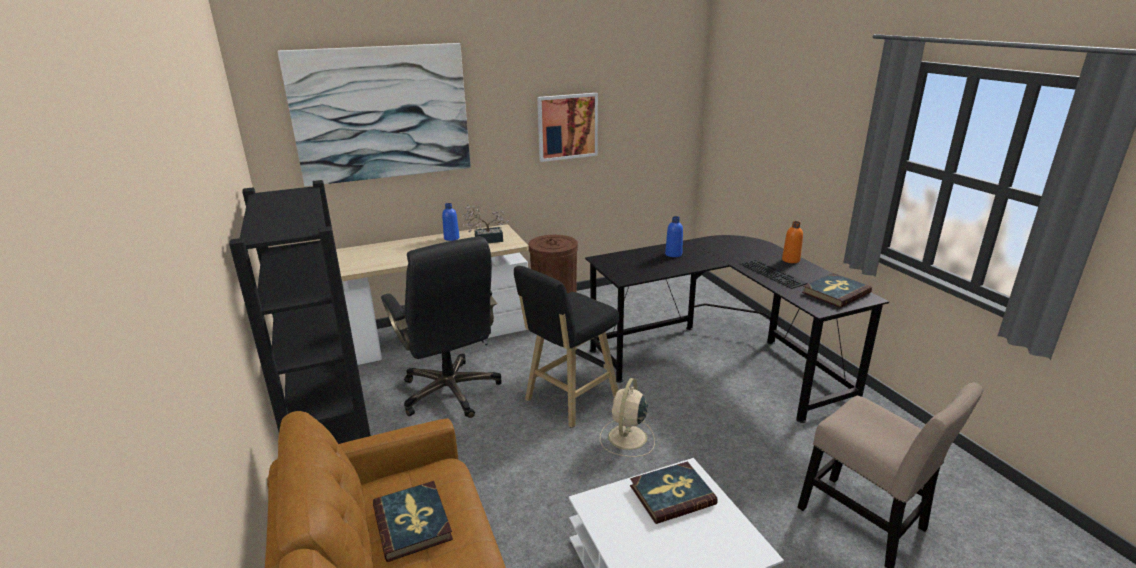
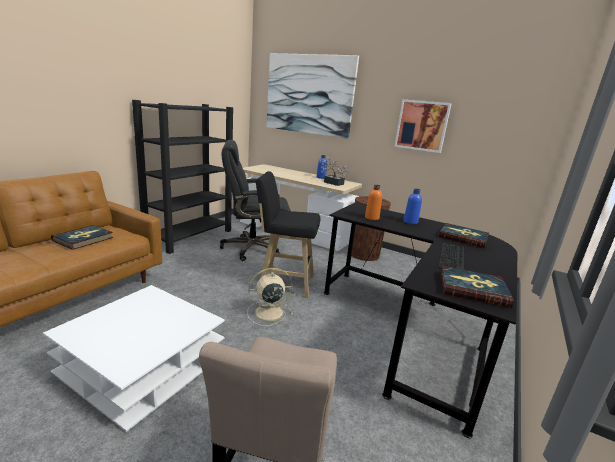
camera: 50 degrees right, 5 degrees down
(449, 390) = (253, 248): black office chair -> black office chair turned 60 degrees clockwise
(672, 495) = (174, 319): book -> book (463, 237)
(790, 260) = (498, 262): orange bottle -> orange bottle (371, 218)

